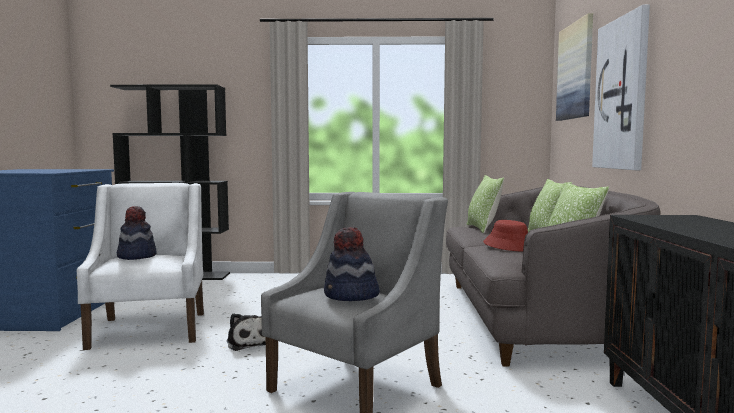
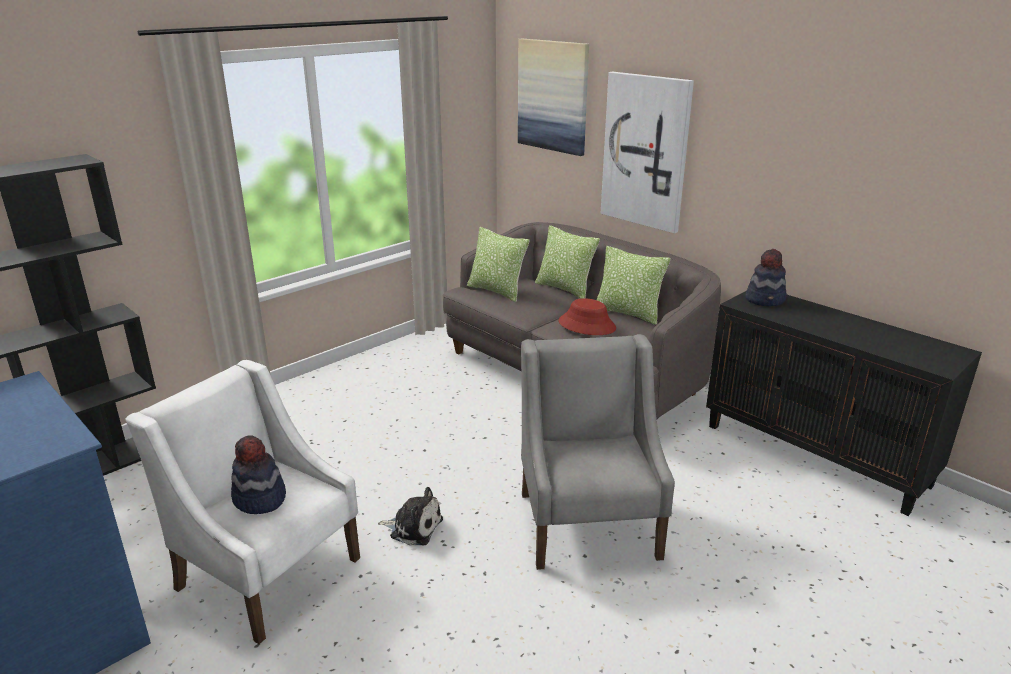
camera: 45 degrees left, 20 degrees up
(351, 296) = (616, 458): hat -> hat (765, 300)

